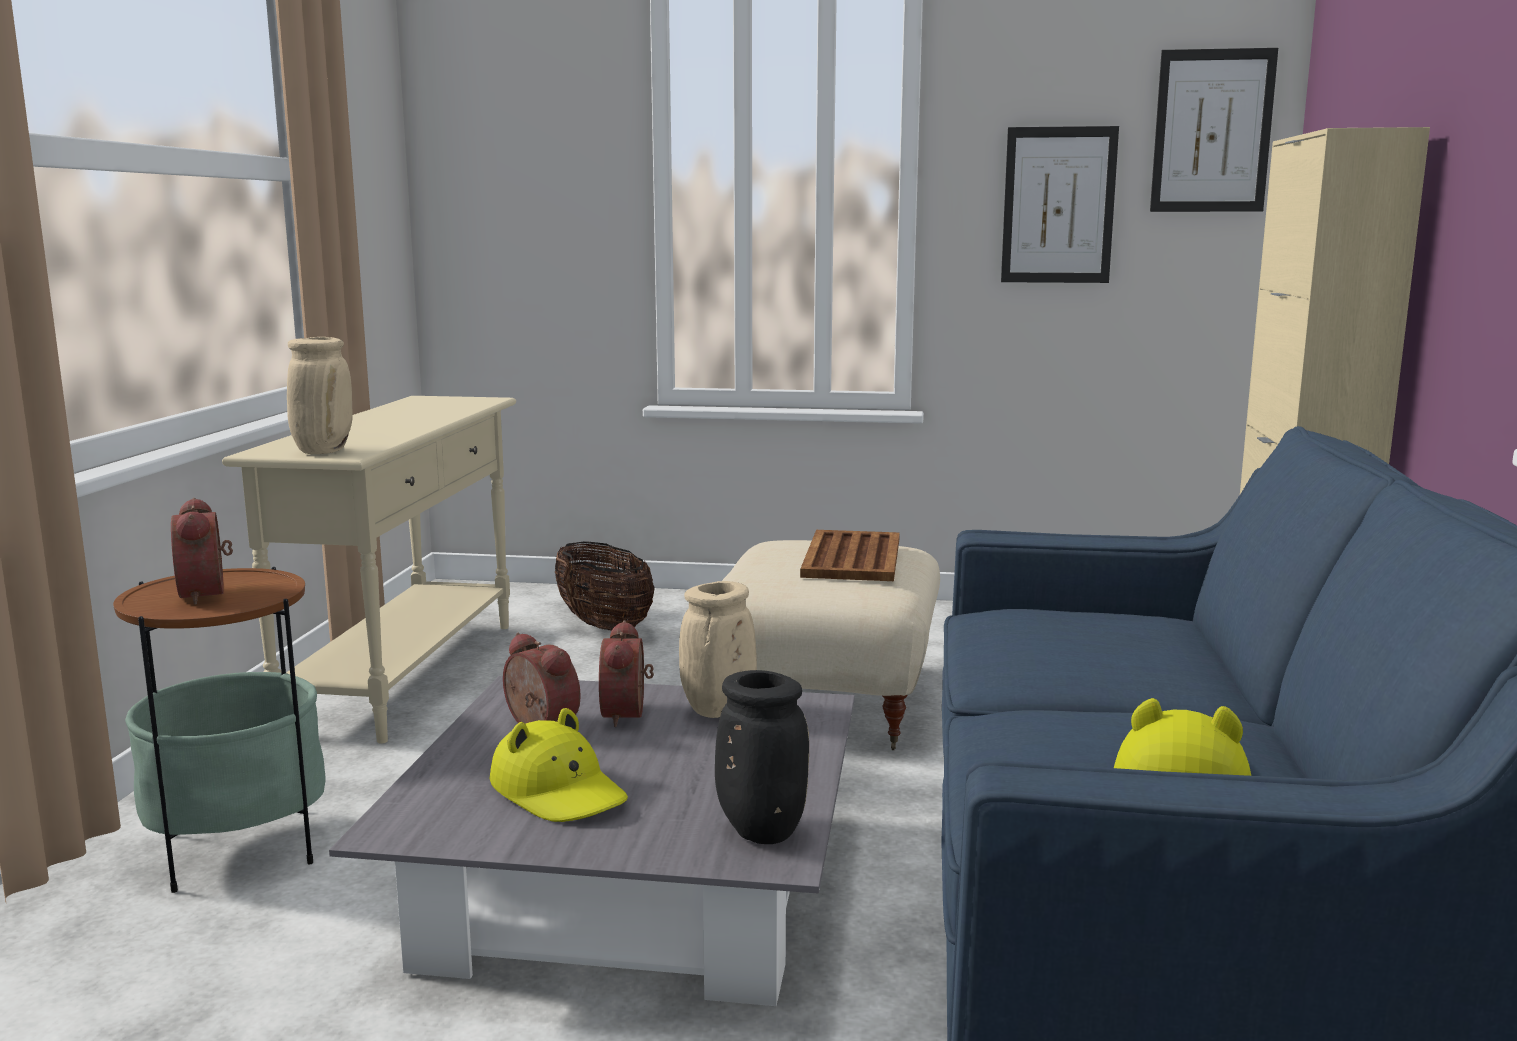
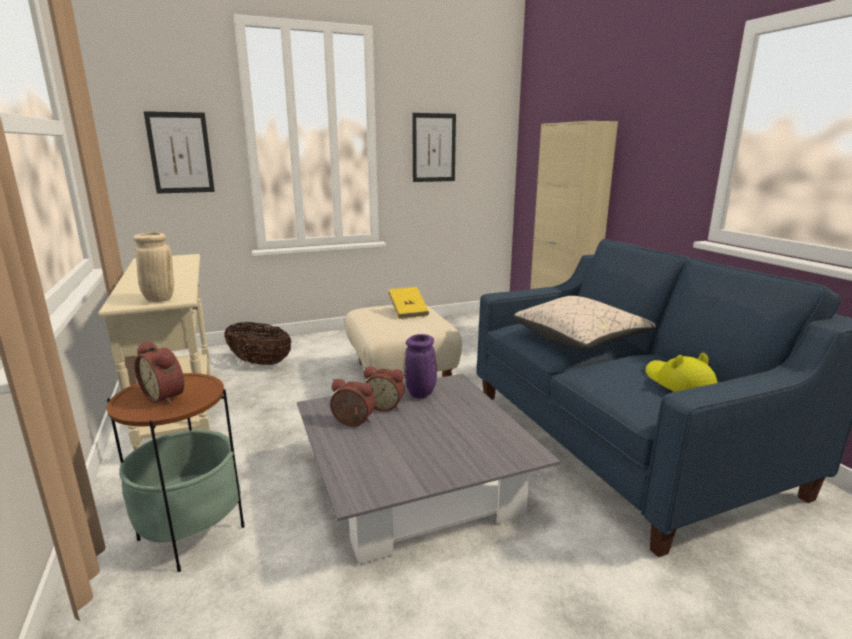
camera: 30 degrees left, 5 degrees up
(559, 791) = (405, 451): yellow hat -> none
(628, 714) = (385, 406): alarm clock -> alarm clock turned 45 degrees counterclockwise
(718, 712) = (421, 394): beige vase -> purple vase
(758, 831) = (509, 444): black vase -> none
(851, 558) = (408, 312): brown tray -> yellow book
(1103, 659) = (580, 340): none -> beige pillow
(1212, 131) = (489, 117): picture -> picture (180, 153)

